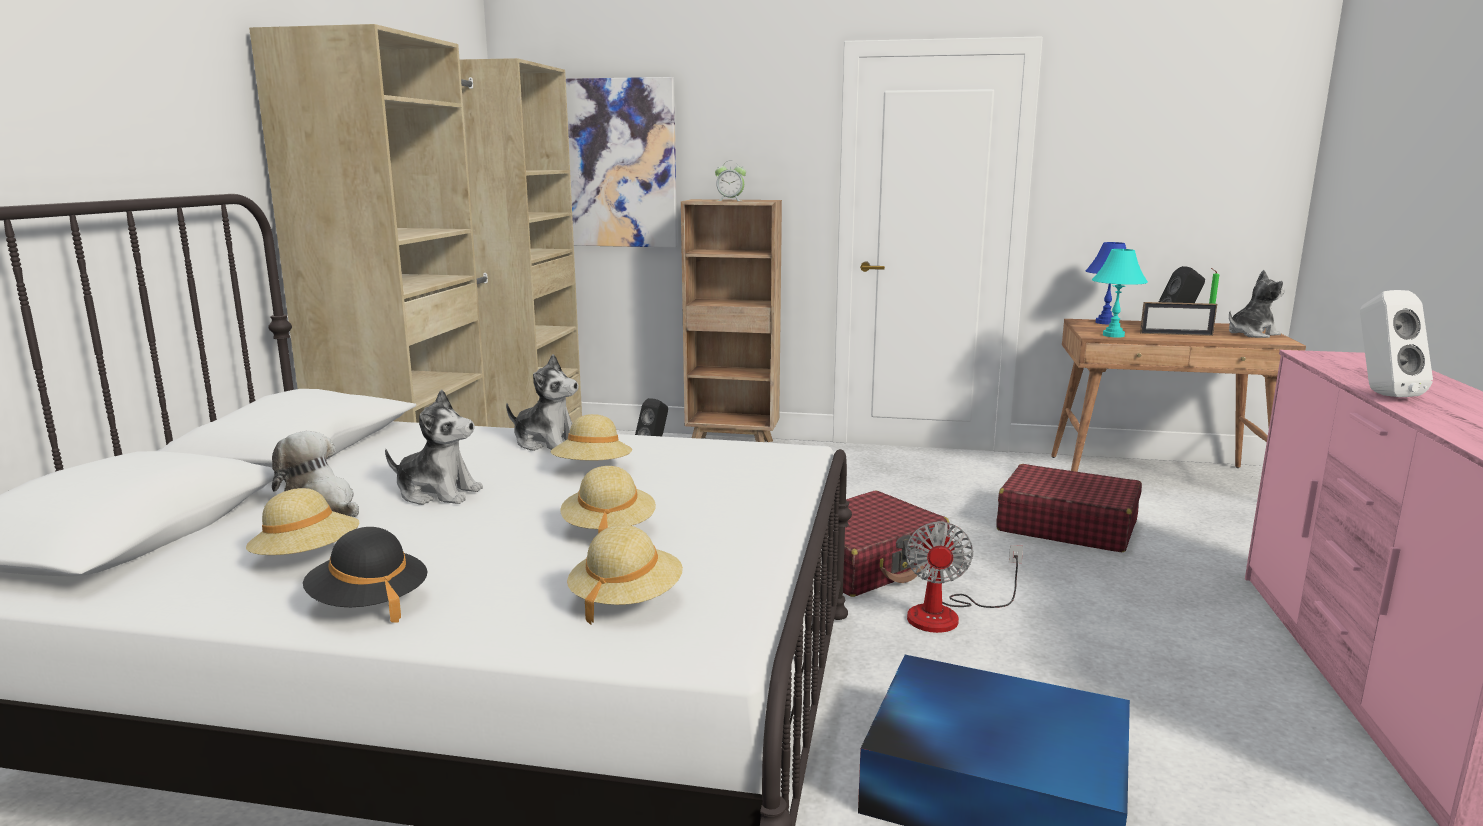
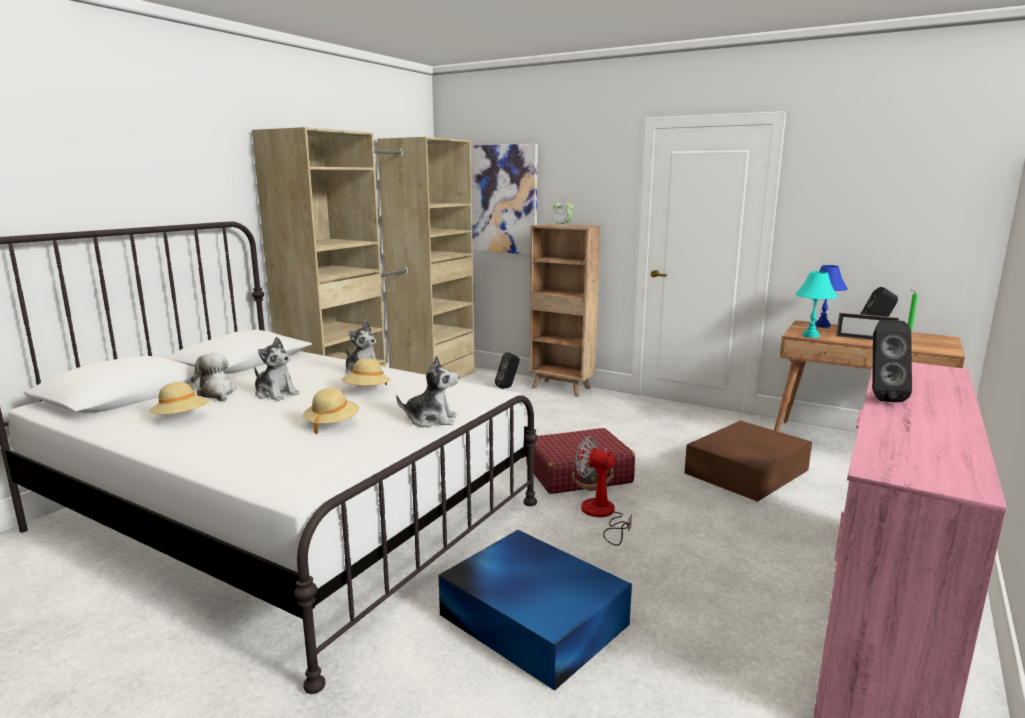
camera: 20 degrees right, 0 degrees up
(369, 603) = (181, 444): black hat -> none
(626, 600) = (293, 461): beige hat -> none
(947, 615) = (602, 515): fan -> fan turned 90 degrees clockwise
(1066, 526) = (745, 472): red suitcase -> brown storage box
(1251, 334) = (931, 344): plush toy -> plush toy (431, 420)
(1381, 394) = (881, 397): white speaker -> black speaker

